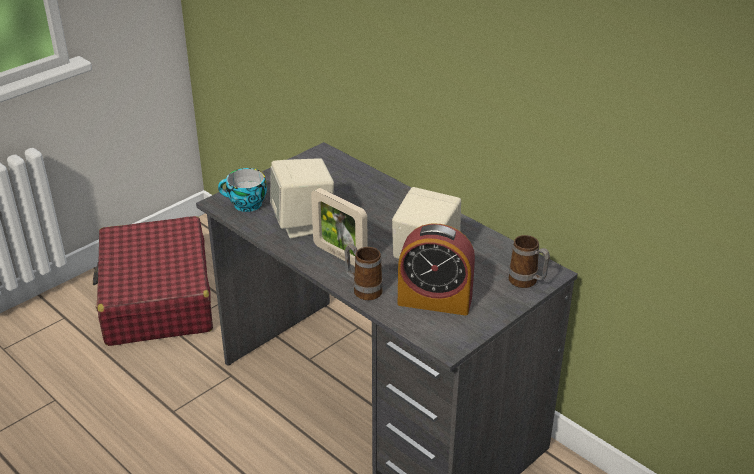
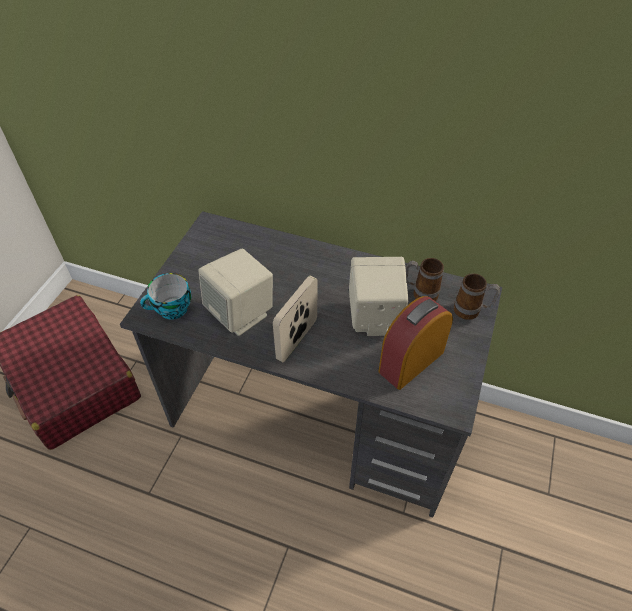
camera: 25 degrees left, 15 degrees up
(340, 255) = (297, 339): picture frame -> picture frame turned 105 degrees clockwise
(363, 289) = (342, 373): mug -> mug (420, 293)
(434, 301) = (411, 361): alarm clock -> alarm clock turned 150 degrees clockwise

